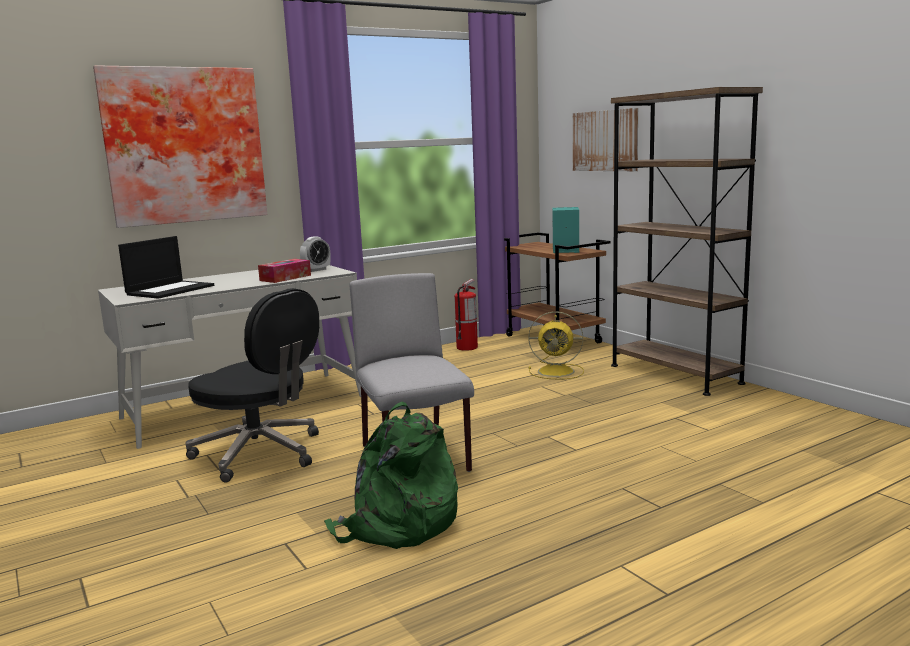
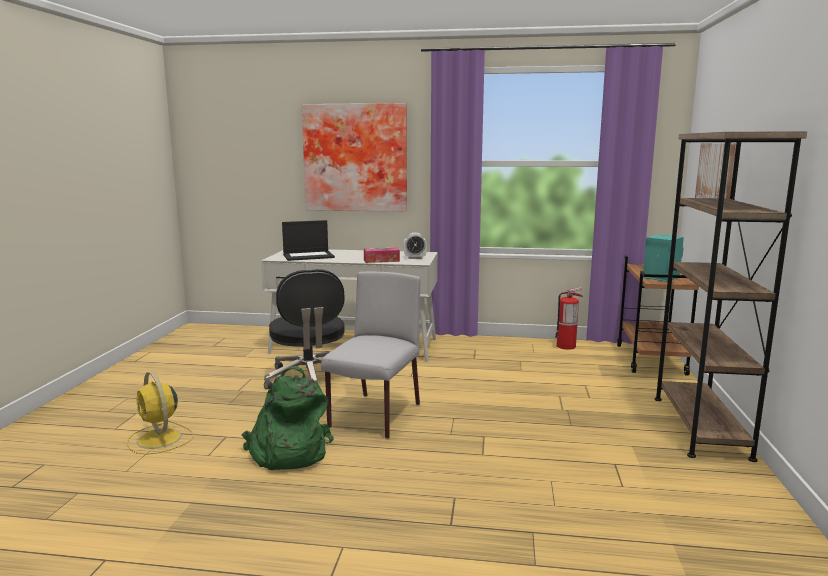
camera: 40 degrees right, 0 degrees up
(557, 371) = (597, 388): yellow fan -> yellow fan (160, 439)

